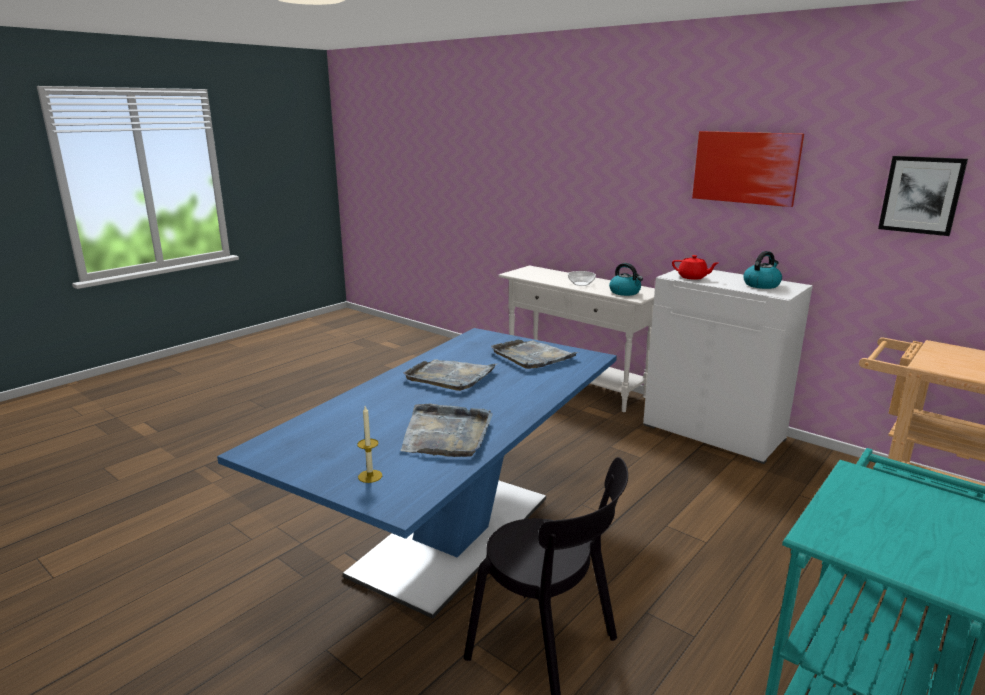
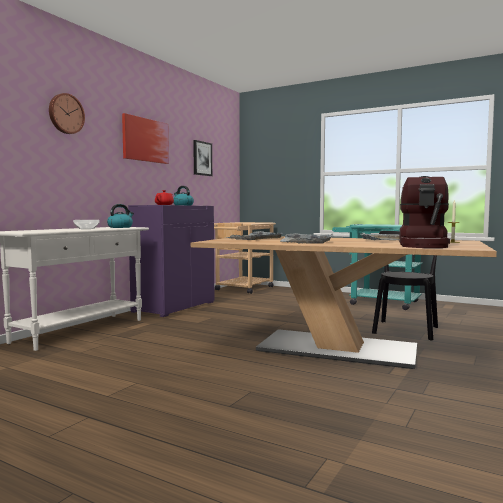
camera: 100 degrees left, 15 degrees down
(336, 434) = (423, 245): none -> coffee machine
(453, 536) = (337, 349): blue dining table -> beige dining table
(613, 146) = (65, 114): none -> wall clock
(714, 432) = (174, 306): white cabinet -> purple cabinet

